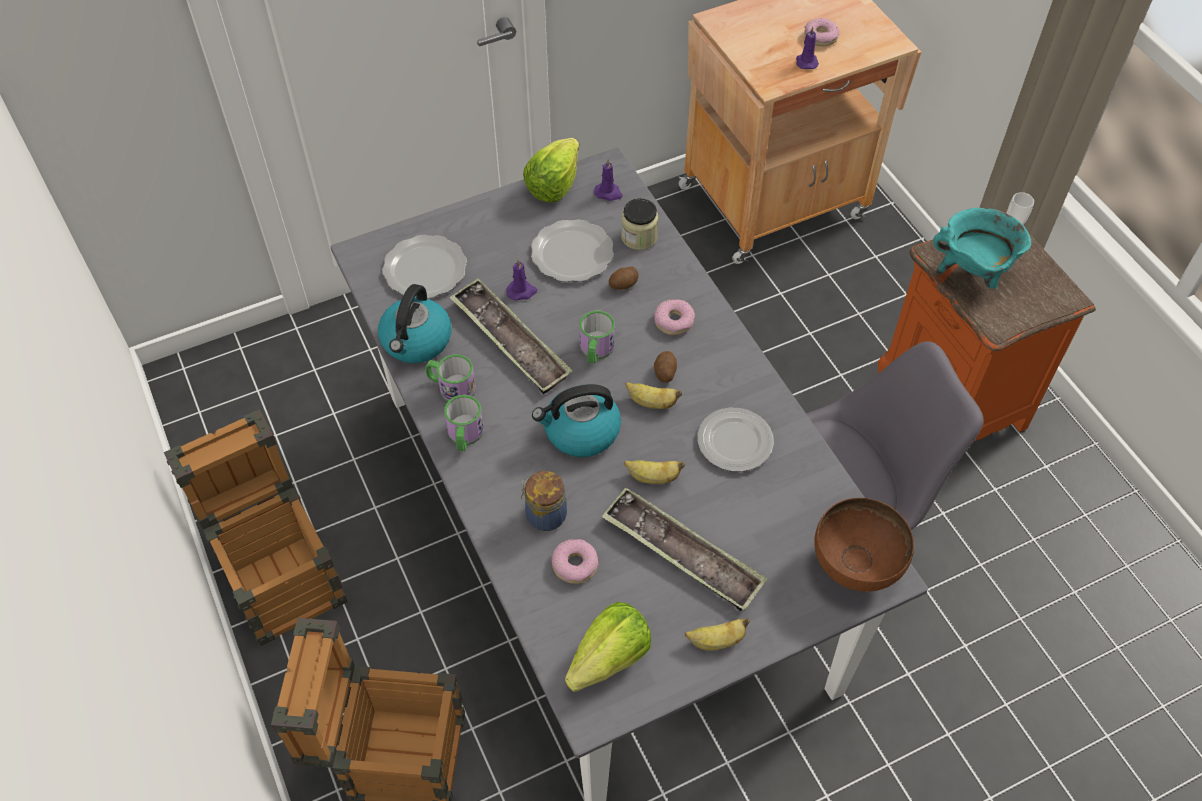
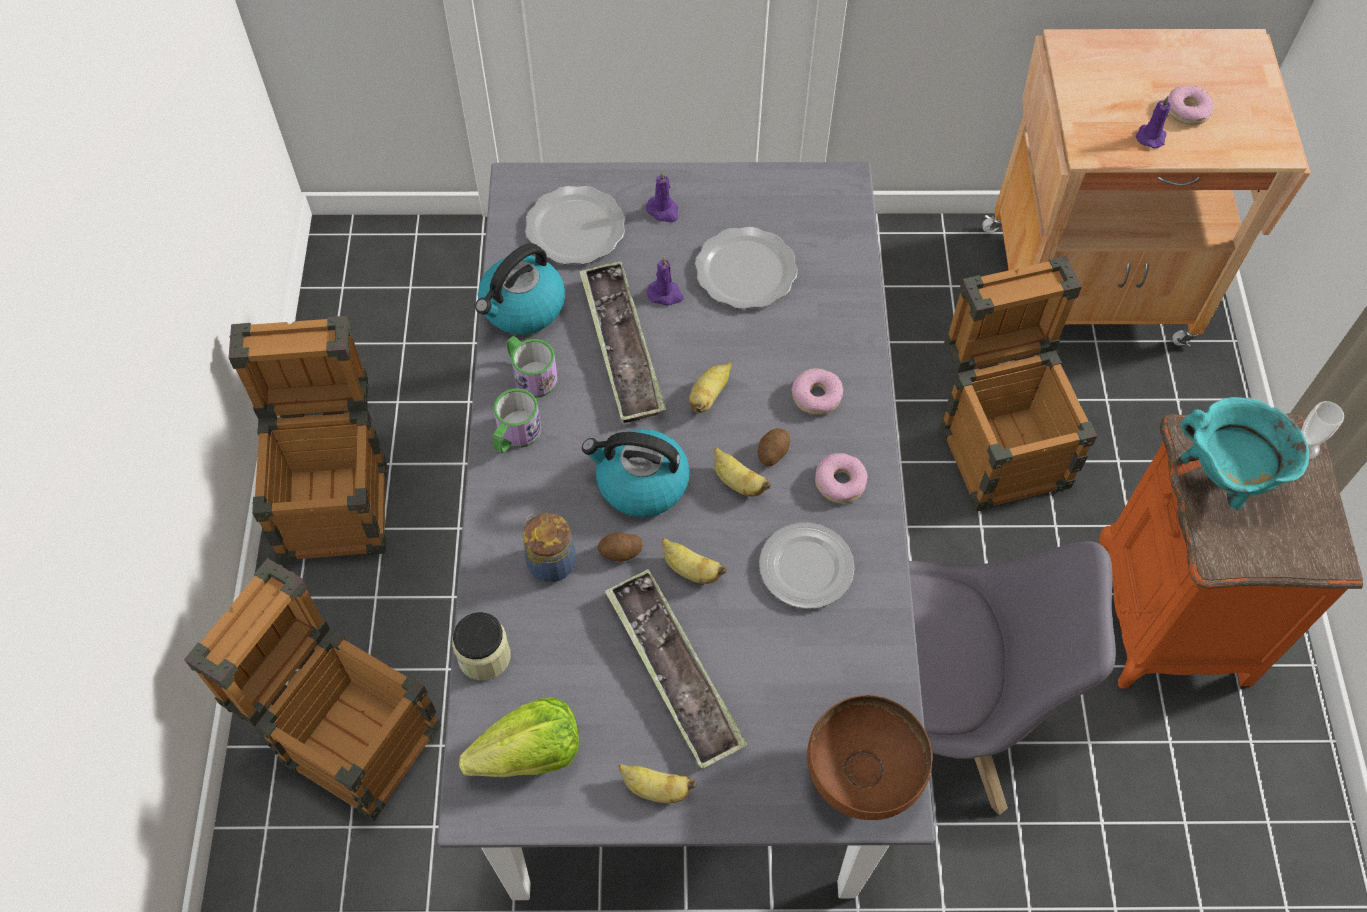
camera: 25 degrees right, 5 degrees up
(554, 185) = (770, 182): lettuce -> none
(574, 565) = (551, 632): donut -> donut (839, 482)
(595, 350) = (709, 395): mug -> banana
(608, 193) = (827, 214): purple candle -> purple candle (663, 211)
(624, 285) = (783, 330): potato -> potato (620, 553)
(639, 237) = (832, 280): jar -> jar (484, 656)
(770, 332) = (998, 442): none -> crate

